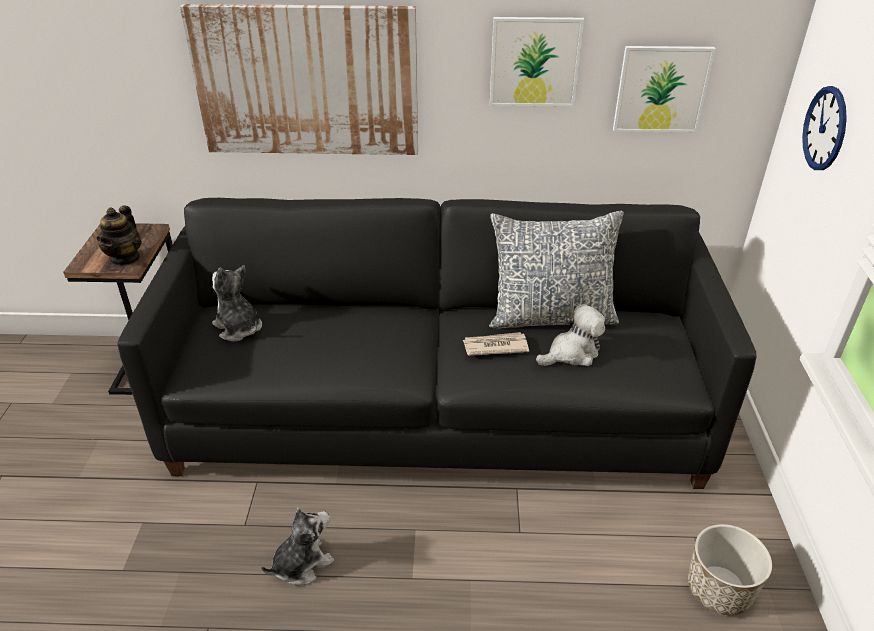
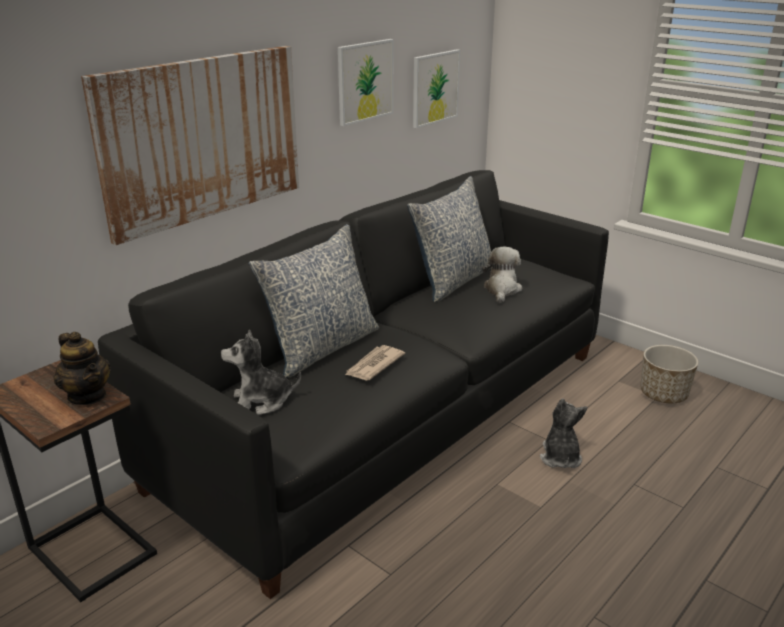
camera: 50 degrees left, 10 degrees down
(302, 563) = (469, 558): plush toy -> plush toy (560, 457)
(340, 312) = (321, 348): none -> pillow
(494, 346) = (460, 308): newspaper -> newspaper (373, 365)
(825, 128) = (553, 82): wall clock -> none

